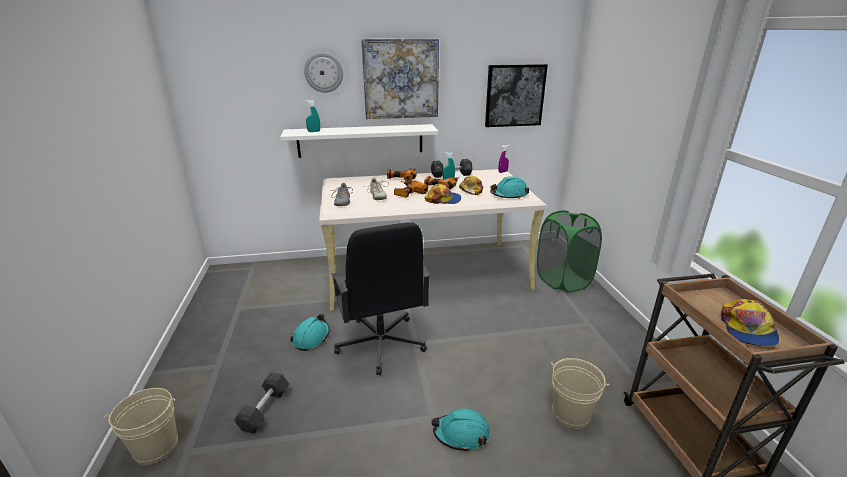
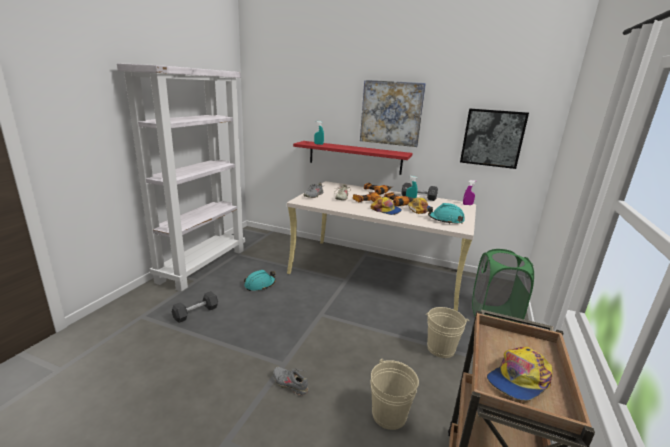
camera: 30 degrees right, 5 degrees down
(156, 447) = (132, 307): beige bucket -> beige bucket (440, 348)
(203, 341) = (203, 265): none -> white bookcase
(323, 72) = (335, 103): wall clock -> none
(360, 140) = (354, 157): white shelf -> red shelf
(381, 344) = (297, 305): black office chair -> none
(461, 434) = (290, 384): turquoise hard hat -> grey shoe

